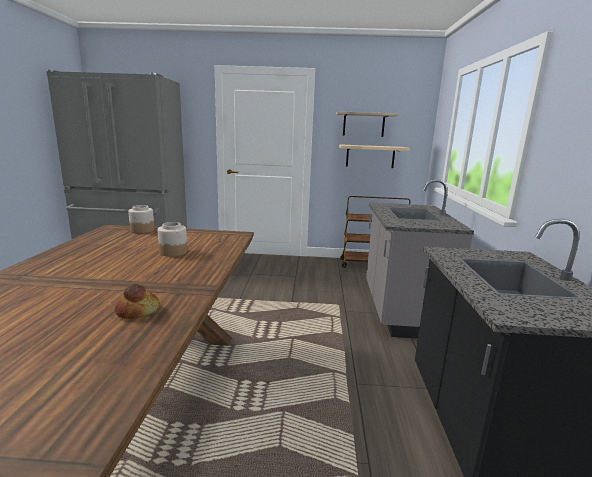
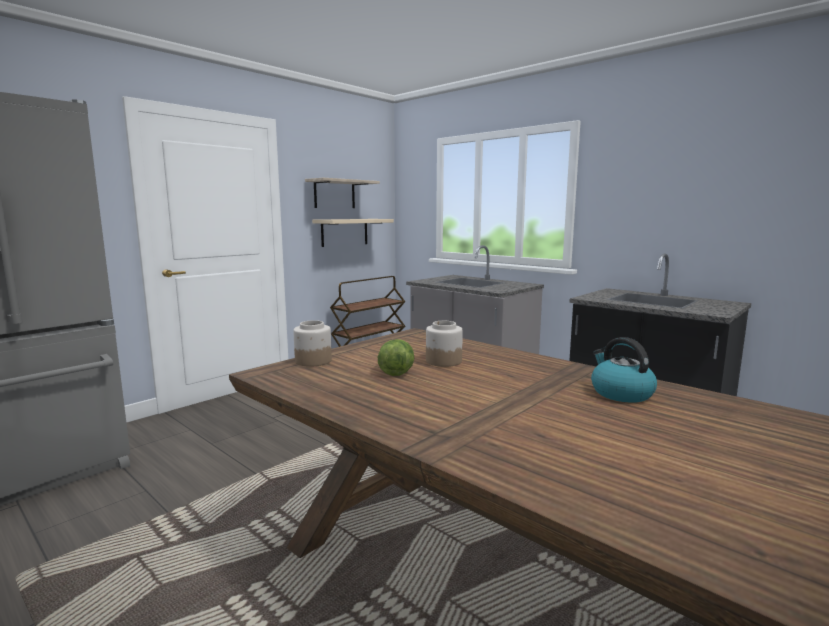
camera: 50 degrees left, 5 degrees down
(137, 311) = (620, 393): bread -> kettle
(140, 246) = (396, 370): none -> lettuce

